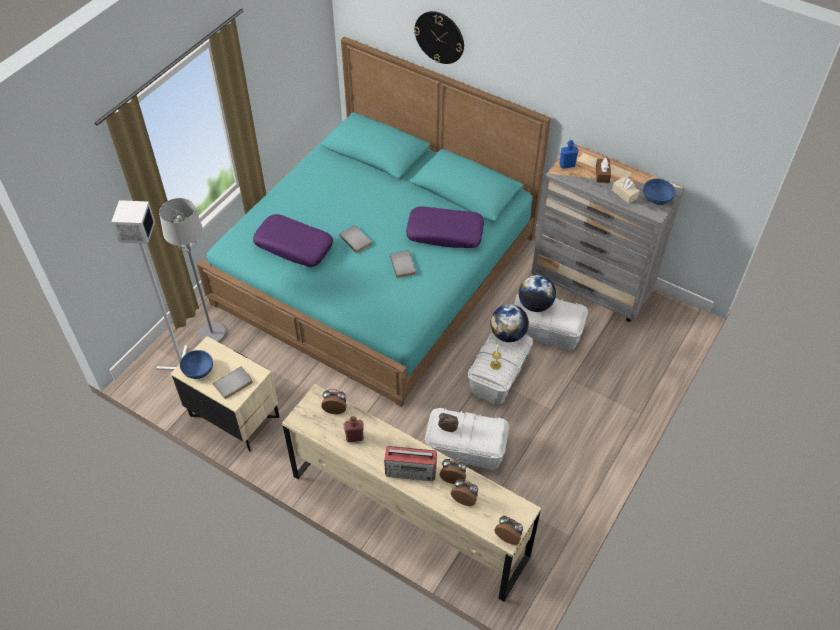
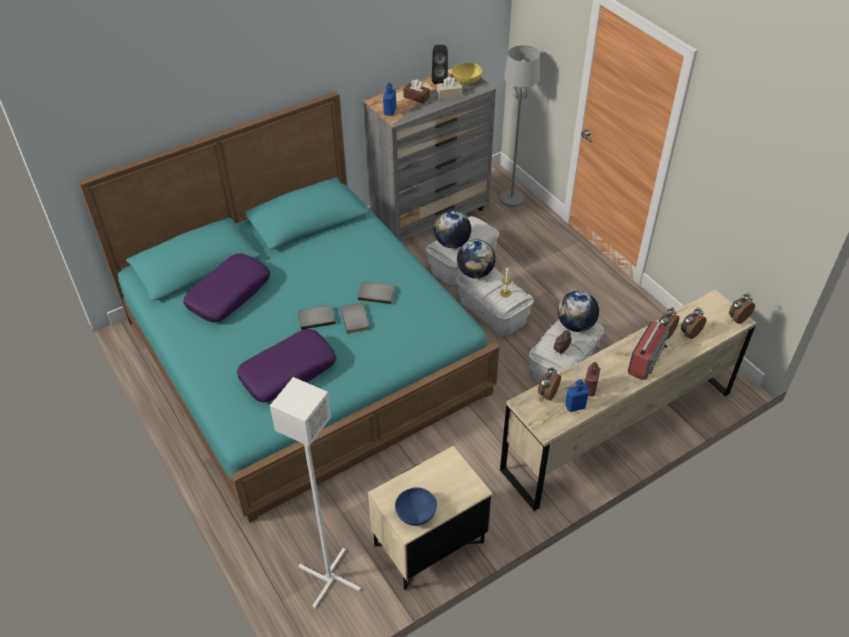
camera: 65 degrees left, 5 degrees down
(212, 333) = (296, 533): grey floor lamp -> grey floor lamp (511, 199)
(234, 384) = (454, 484): grey book -> grey book (356, 319)
(330, 432) = (575, 406): none -> blue bottle
(439, 37) = (198, 93): wall clock -> none
(445, 233) = (355, 251): purple pillow -> purple pillow (229, 294)
(486, 430) = (575, 325): none -> globe
(643, 180) = (439, 79): none -> black speaker
(657, 198) = (466, 80): blue bowl -> yellow bowl

